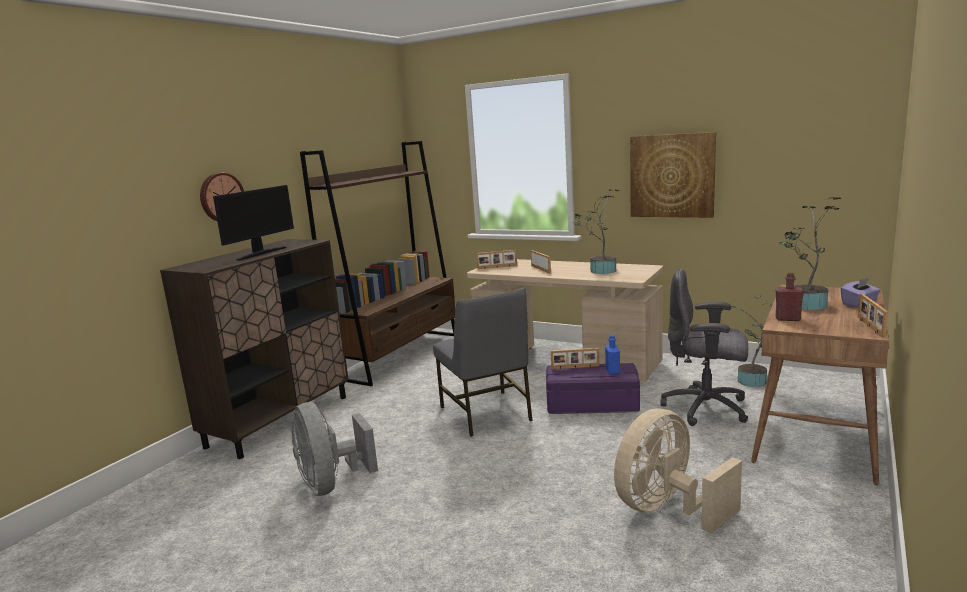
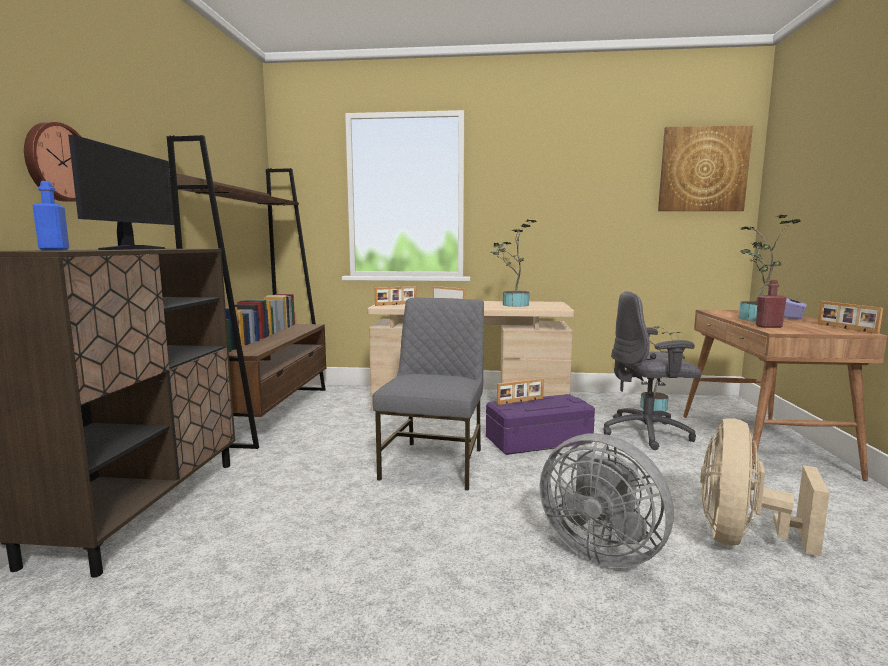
camera: 25 degrees left, 5 degrees down
(331, 484) = (293, 588): grey fan -> grey fan (601, 550)
(487, 414) = (435, 463): grey chair -> grey chair turned 120 degrees counterclockwise
(612, 371) = (562, 402): blue bottle -> blue bottle (54, 250)
(672, 176) = (565, 217): picture -> picture (703, 169)

